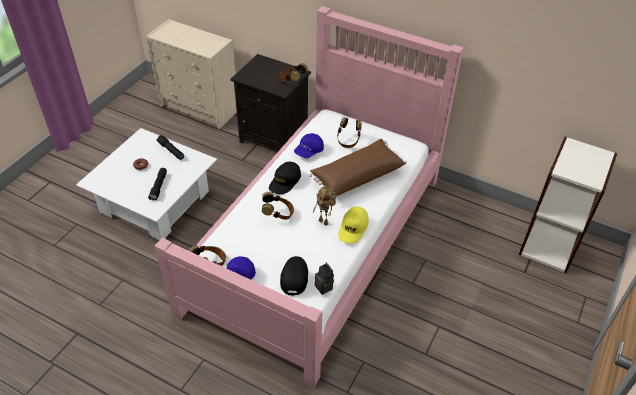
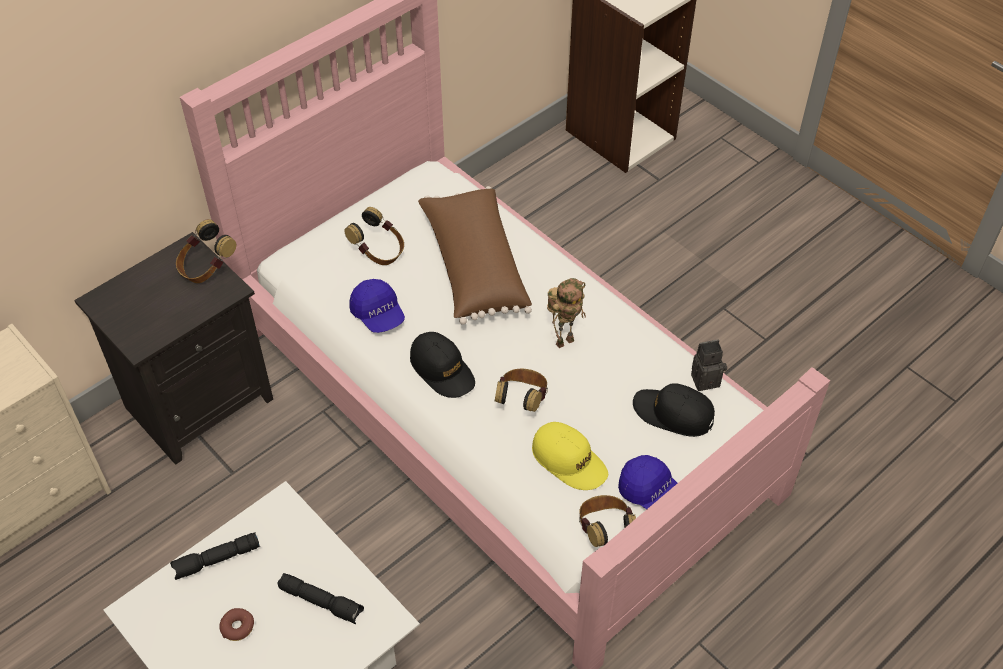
camera: 70 degrees left, 5 degrees up
(353, 228) = (594, 307): yellow cap -> yellow cap (569, 461)

